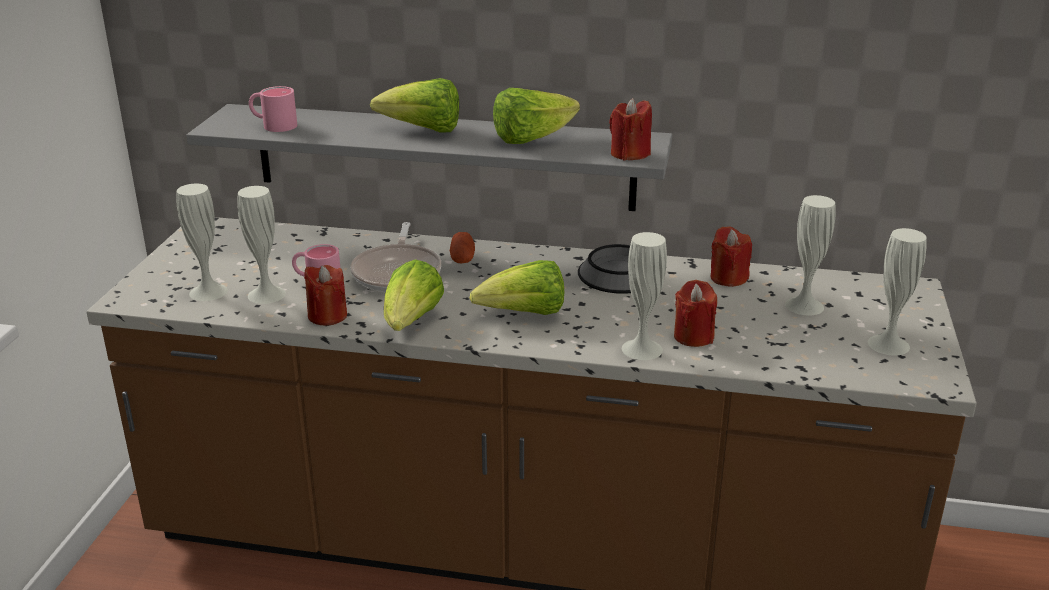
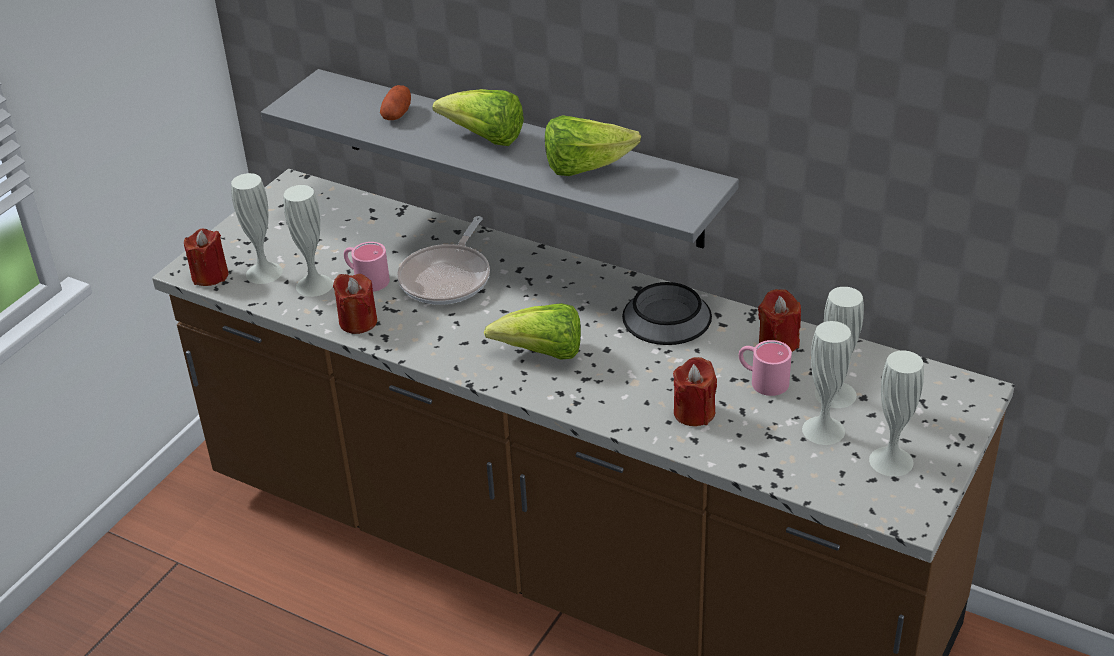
camera: 20 degrees right, 10 degrees up
(273, 125) = (345, 109): pink mug -> pink mug (762, 380)
(411, 323) = (431, 345): lettuce -> none
(462, 258) = (519, 270): potato -> potato (397, 114)
(630, 154) = (671, 205): red candle -> red candle (210, 275)
(642, 349) = (633, 418): white vase -> white vase (823, 430)

